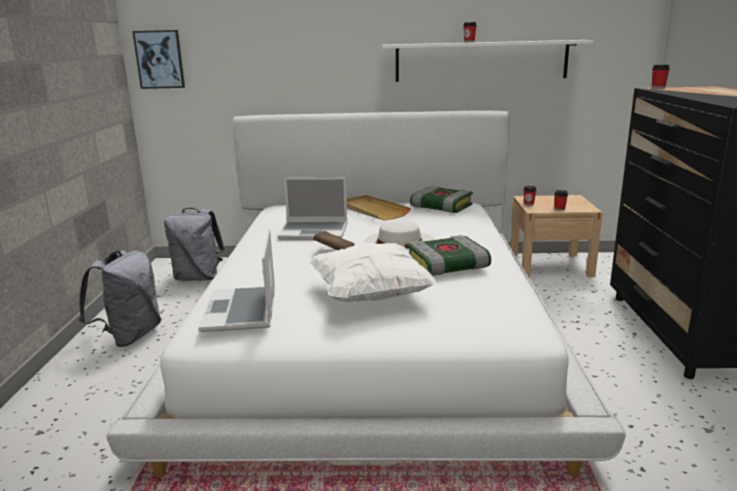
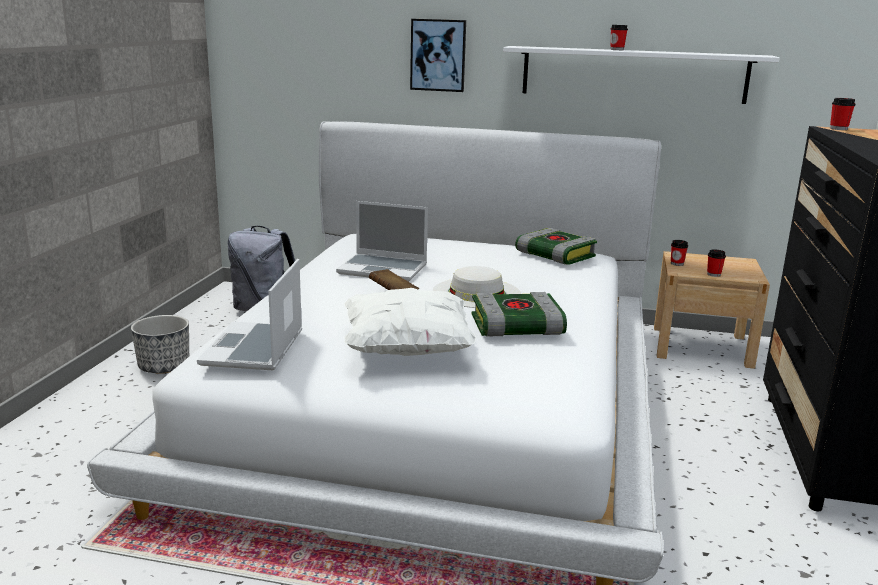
camera: 10 degrees right, 0 degrees up
(130, 336) = (164, 366): grey backpack -> planter
(159, 59) = (246, 47): picture -> picture (438, 55)
(372, 210) = (467, 251): beige tray -> none

